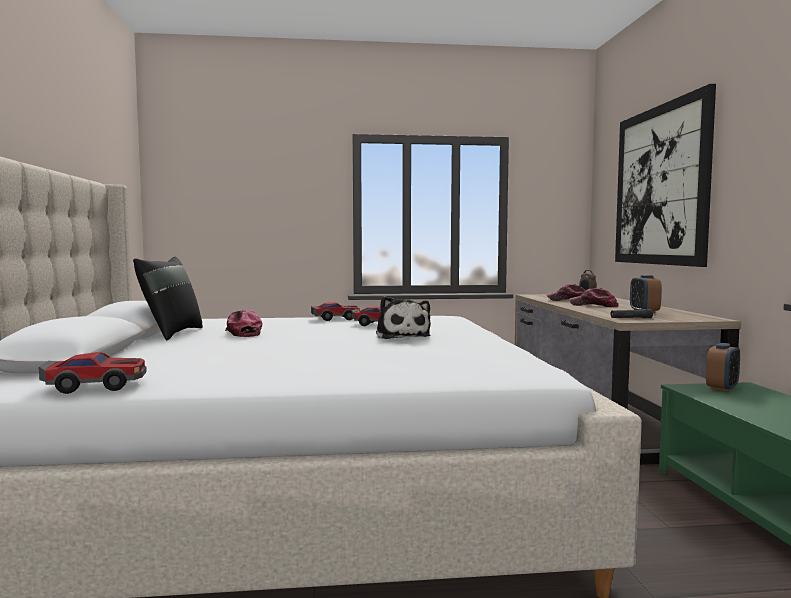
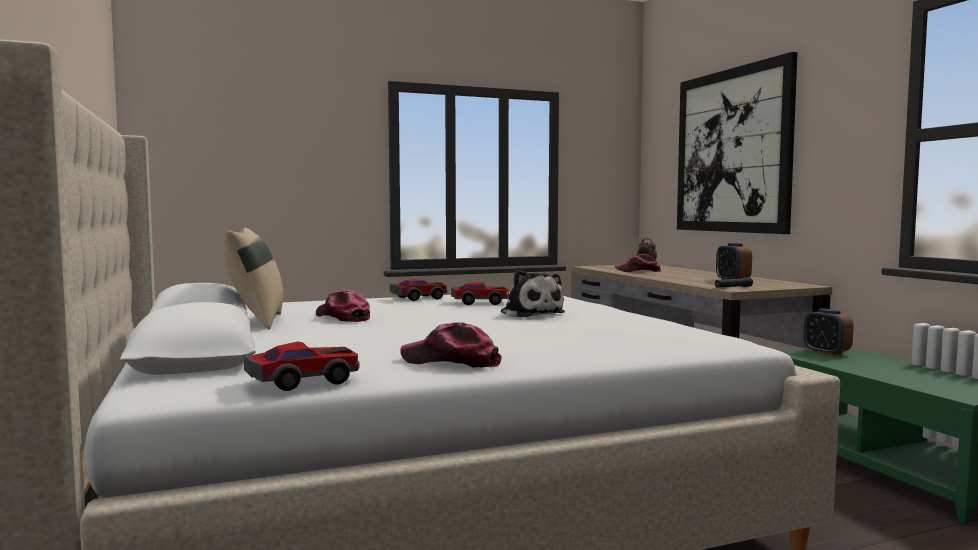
camera: 15 degrees left, 0 degrees up
(171, 333) = (256, 321): black pillow -> beige pillow
(593, 305) = (674, 276): cap -> cap (451, 361)
(722, 388) = (826, 352): alarm clock -> alarm clock turned 120 degrees clockwise

